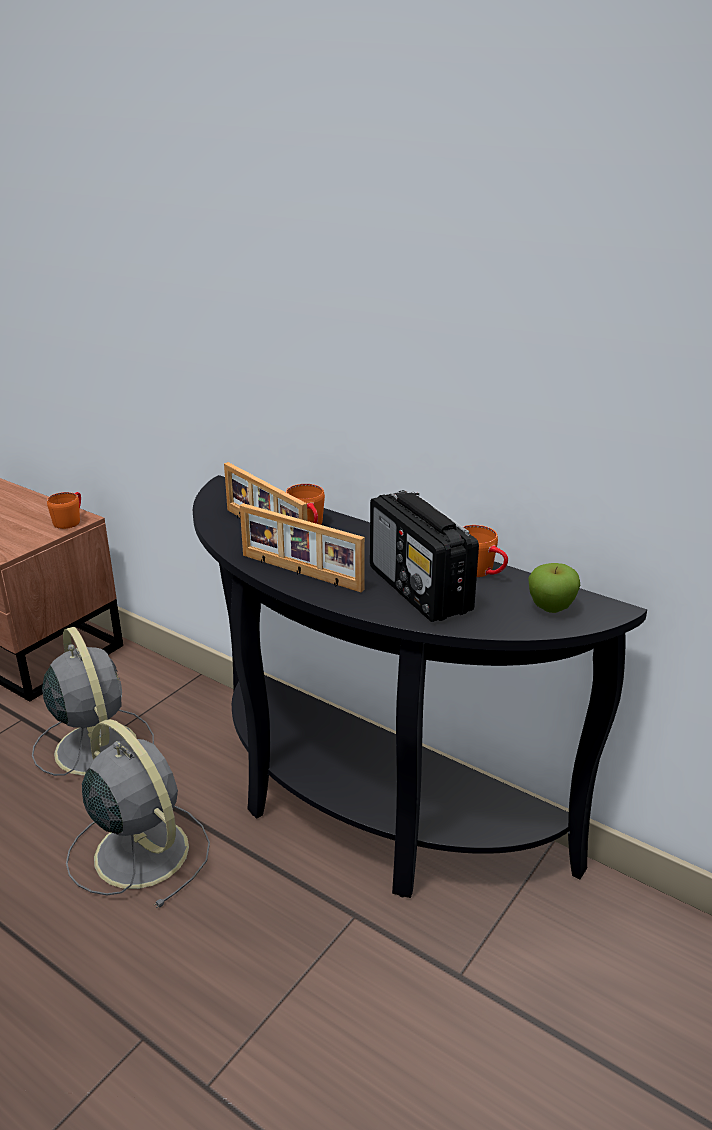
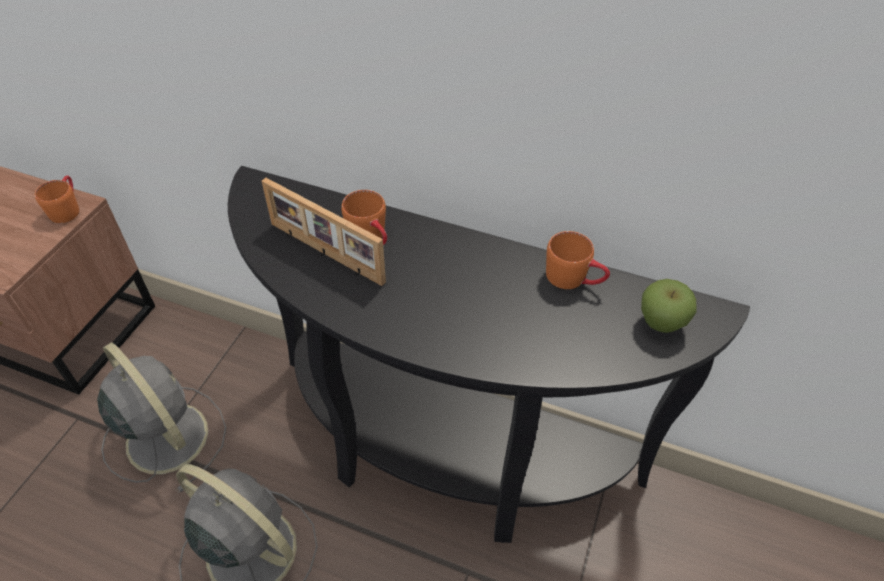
camera: 15 degrees left, 20 degrees up
(300, 573) = (388, 316): picture frame -> none
(420, 590) = (523, 320): radio -> none

